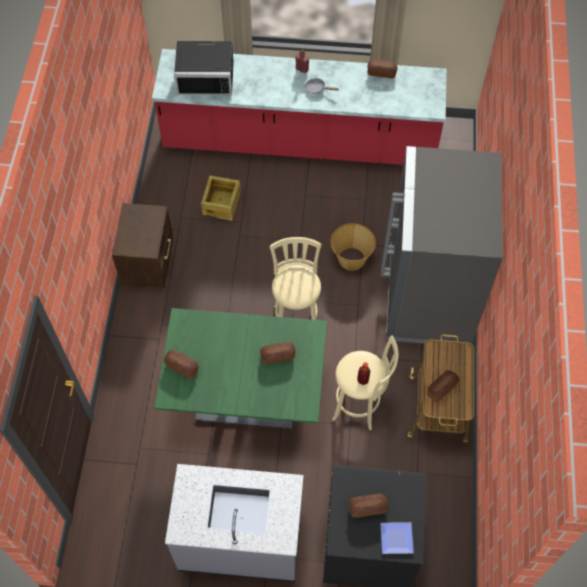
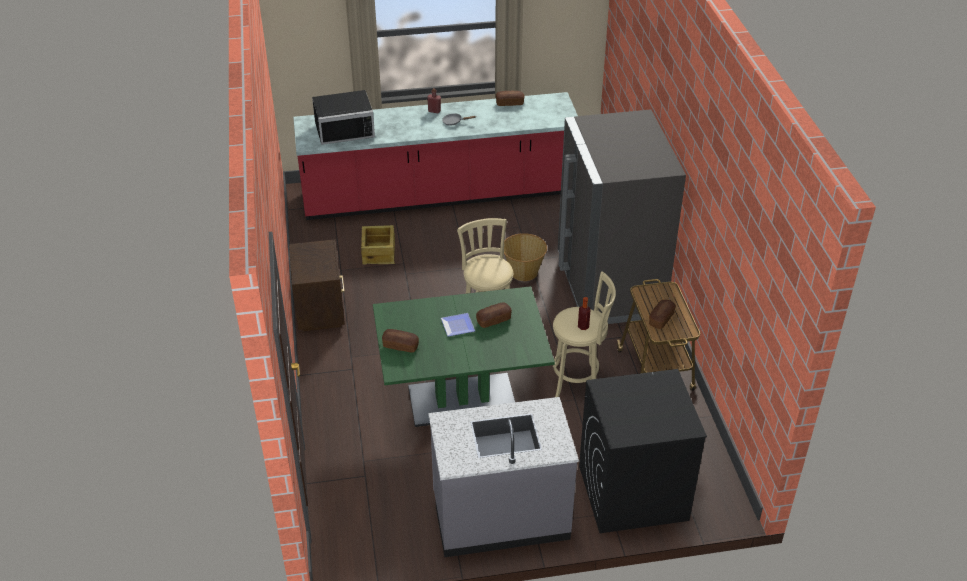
camera: 15 degrees left, 20 degrees down
(367, 508) = (634, 405): bread -> none
(397, 539) = (674, 422): plate -> plate (459, 326)

